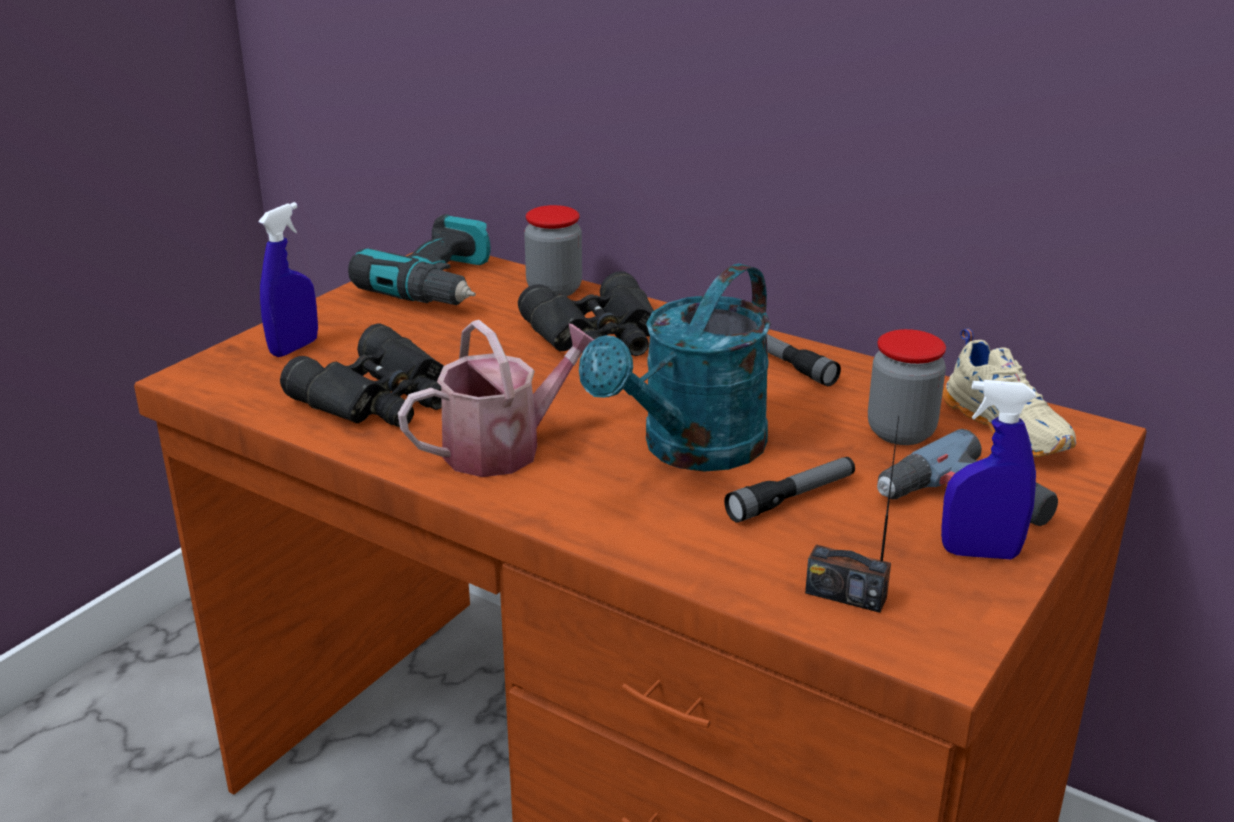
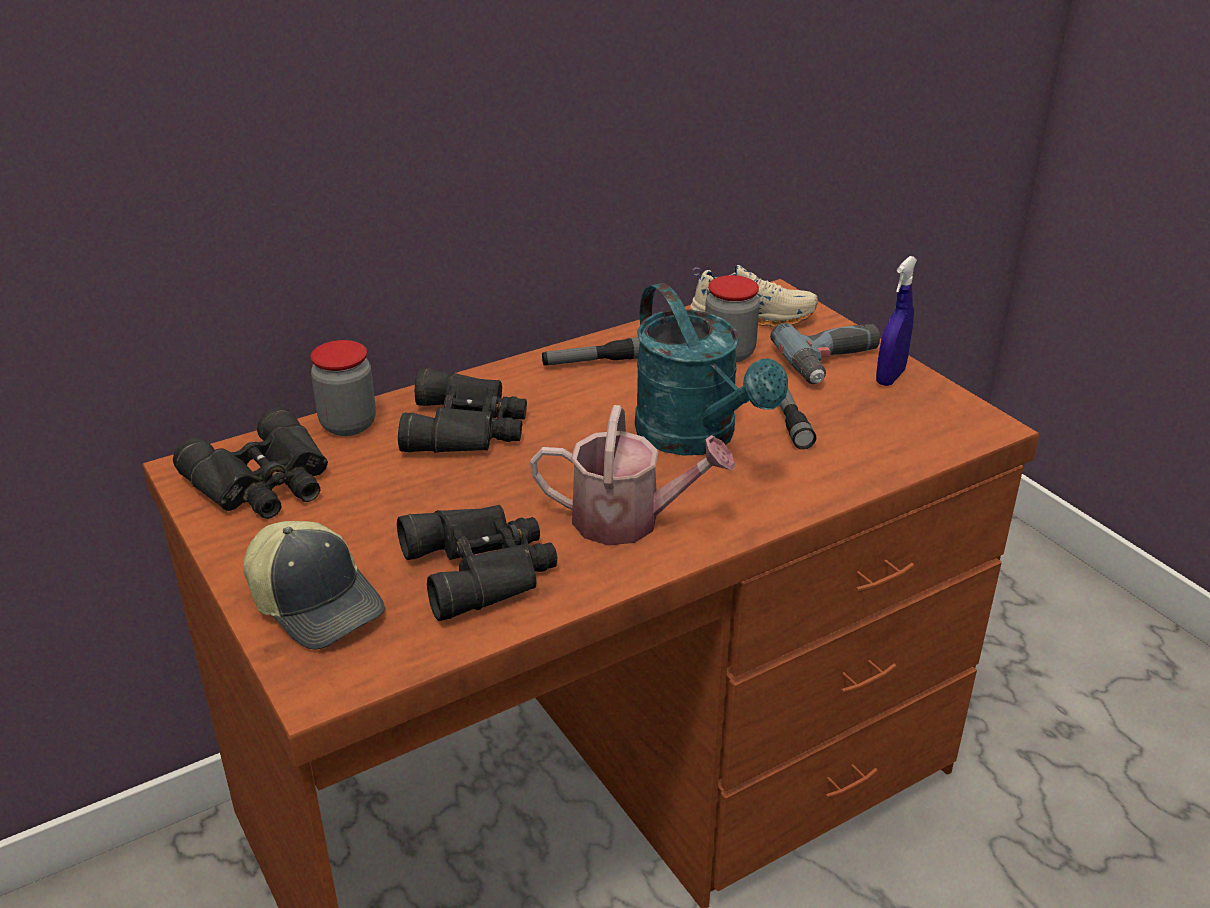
camera: 65 degrees left, 5 degrees up
(294, 348) = (317, 603): blue spray bottle -> cap
(441, 285) = (265, 483): power drill -> black binoculars
(504, 447) = (629, 520): watering can -> watering can turned 105 degrees clockwise
(846, 595) = (913, 435): radio -> none

